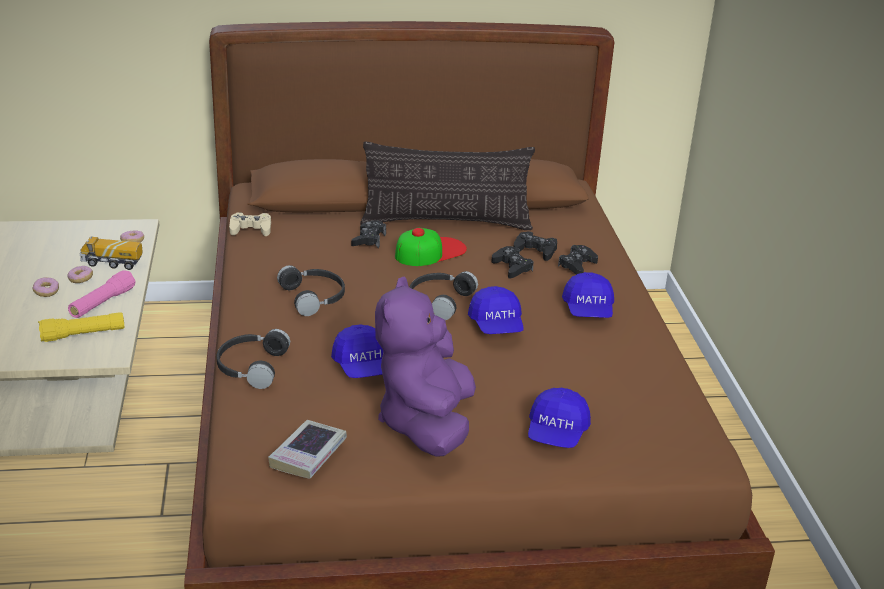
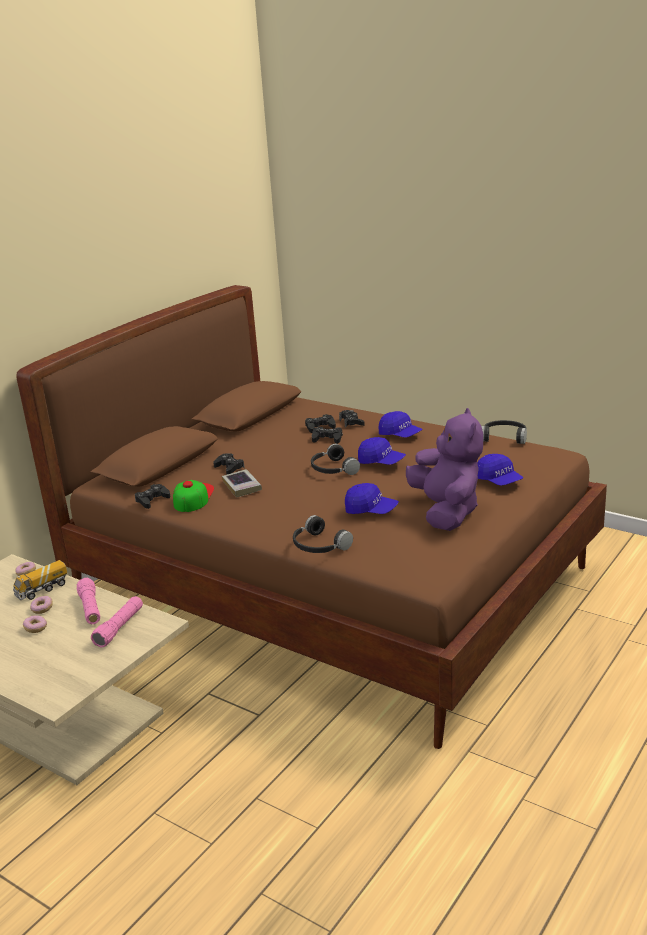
camera: 45 degrees left, 5 degrees down
(83, 335) = (119, 628): yellow flashlight -> pink flashlight
(251, 229) = (152, 500): beige game controller -> black game controller
(308, 454) = (435, 552): book -> book (242, 486)
(315, 297) = (270, 503): black headphones -> black headphones (504, 437)
(426, 424) = (446, 512): purple plush toy -> purple plush toy turned 150 degrees counterclockwise
(430, 251) = (273, 455): cap -> cap (193, 497)
(446, 222) = (247, 440): pillow -> none

